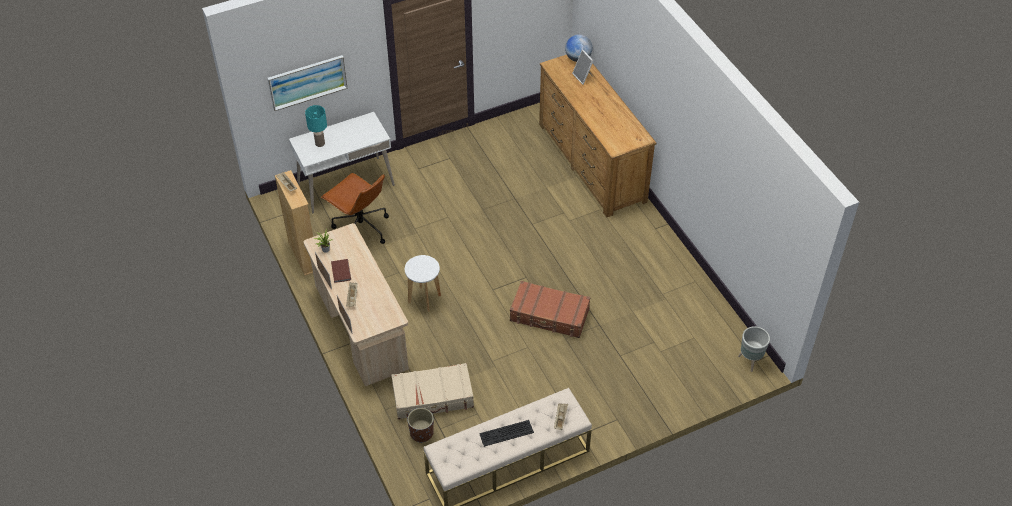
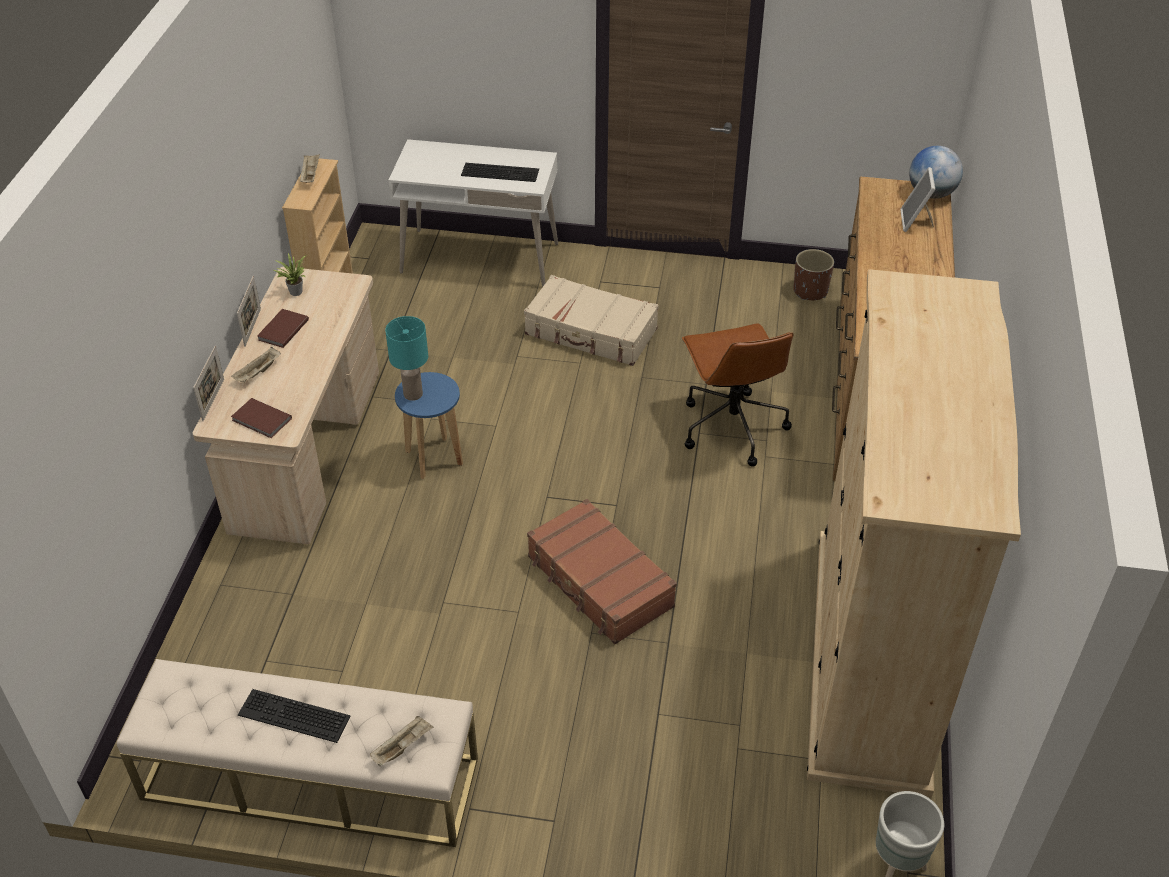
camera: 35 degrees right, 5 degrees down
(307, 82) = (448, 47): picture -> none
(320, 143) = (441, 161): turquoise table lamp -> turquoise table lamp (413, 394)
(357, 135) = (501, 171): none -> keyboard
(360, 229) = (442, 321): brown office chair -> brown office chair (731, 426)
(379, 319) = (261, 420): none -> brown book
(421, 433) = (233, 651): brown planter -> brown planter (810, 291)
(424, 299) = (434, 458): white stool -> blue stool
(433, 397) = (304, 606): beige suitcase -> beige suitcase (591, 332)
(681, 286) = (871, 657): none -> beige wardrobe

